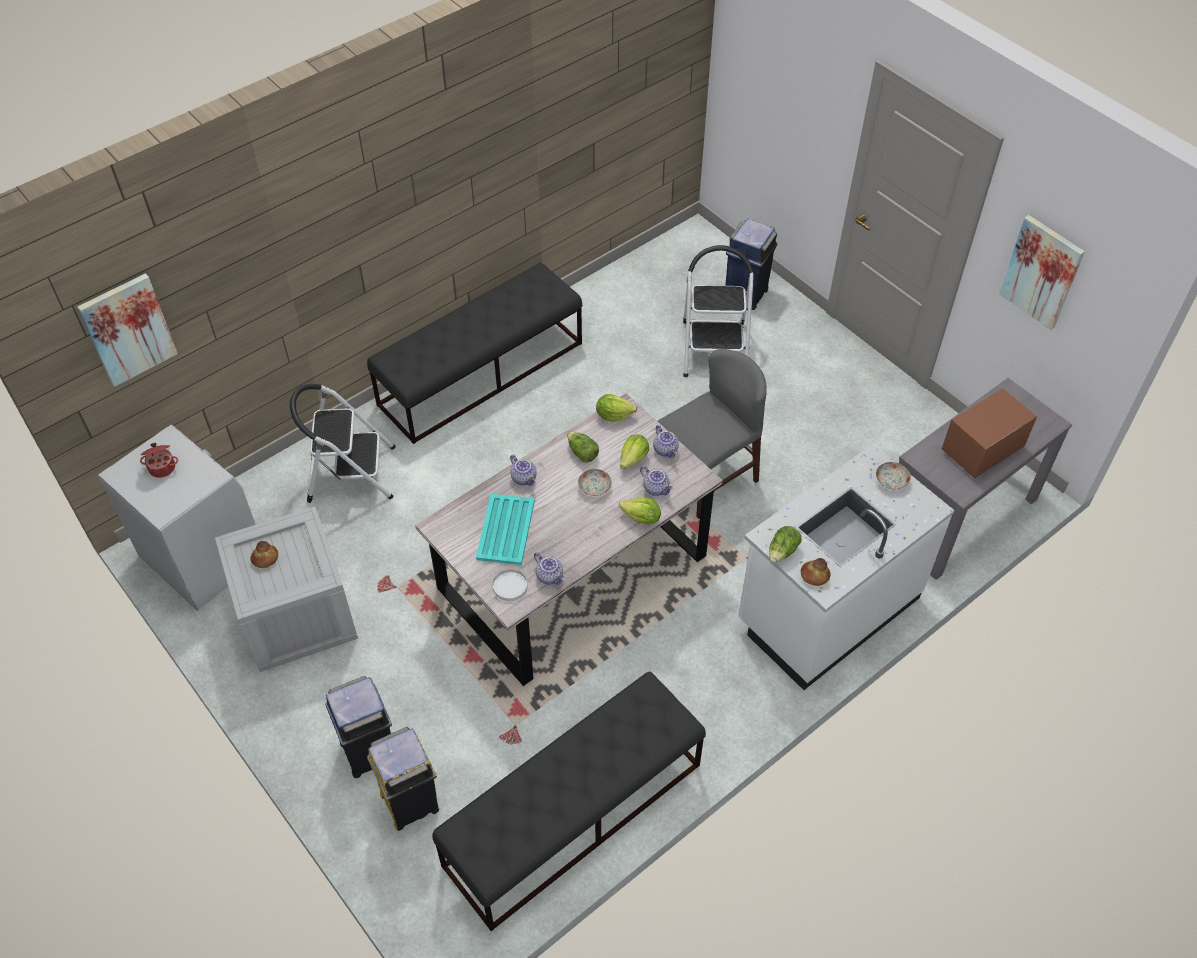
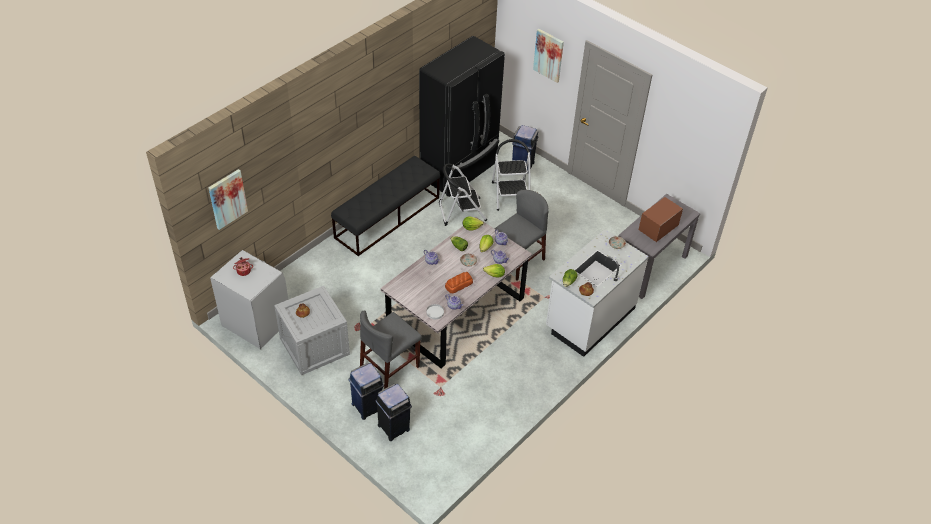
camera: 10 degrees left, 5 degrees down
(348, 474) = (326, 274): step ladder -> step ladder (460, 211)
(411, 801) = (394, 427): yellow trash can -> black trash can
(427, 674) = (389, 368): none -> grey chair
(506, 529) = (427, 286): turquoise tray -> none
(566, 532) = (458, 285): none -> bread
(573, 815) = (478, 425): black bench -> none
(631, 295) = (461, 171): none -> black fridge
(1041, 272) = (677, 138): picture -> picture (548, 55)

